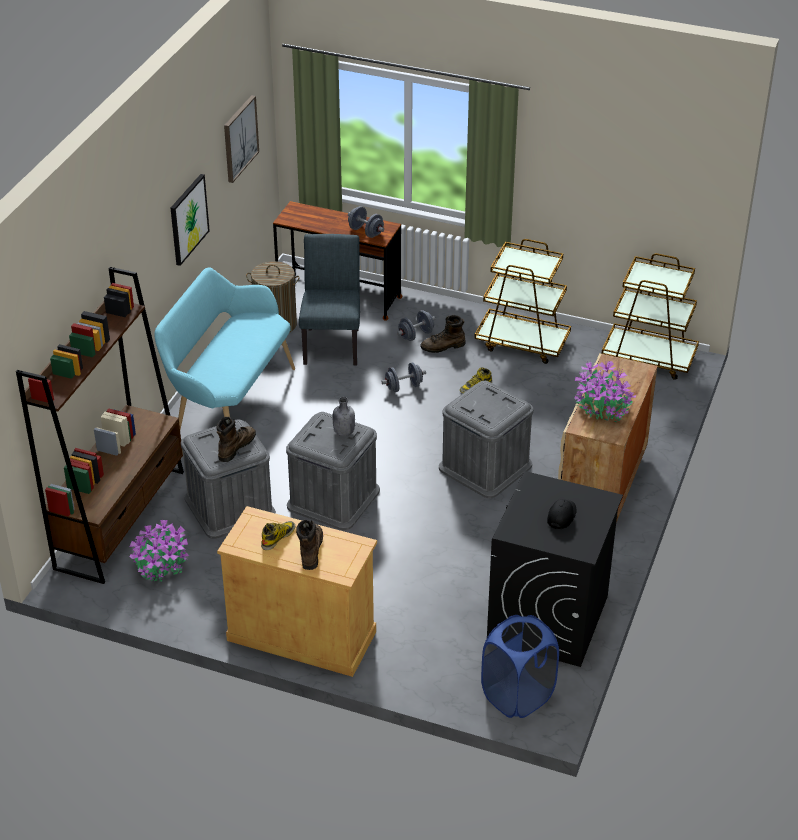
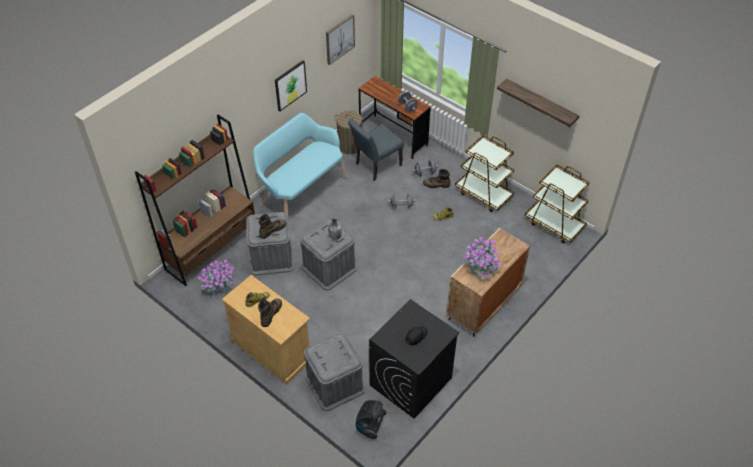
camera: 20 degrees right, 10 degrees up
(332, 343) = (375, 166): grey chair -> grey chair turned 150 degrees counterclockwise
(485, 466) = (423, 271): grey storage box -> grey storage box (335, 384)
(517, 696) = (370, 426): blue laundry basket -> vacuum cleaner
(595, 162) = (540, 104): none -> shelf

